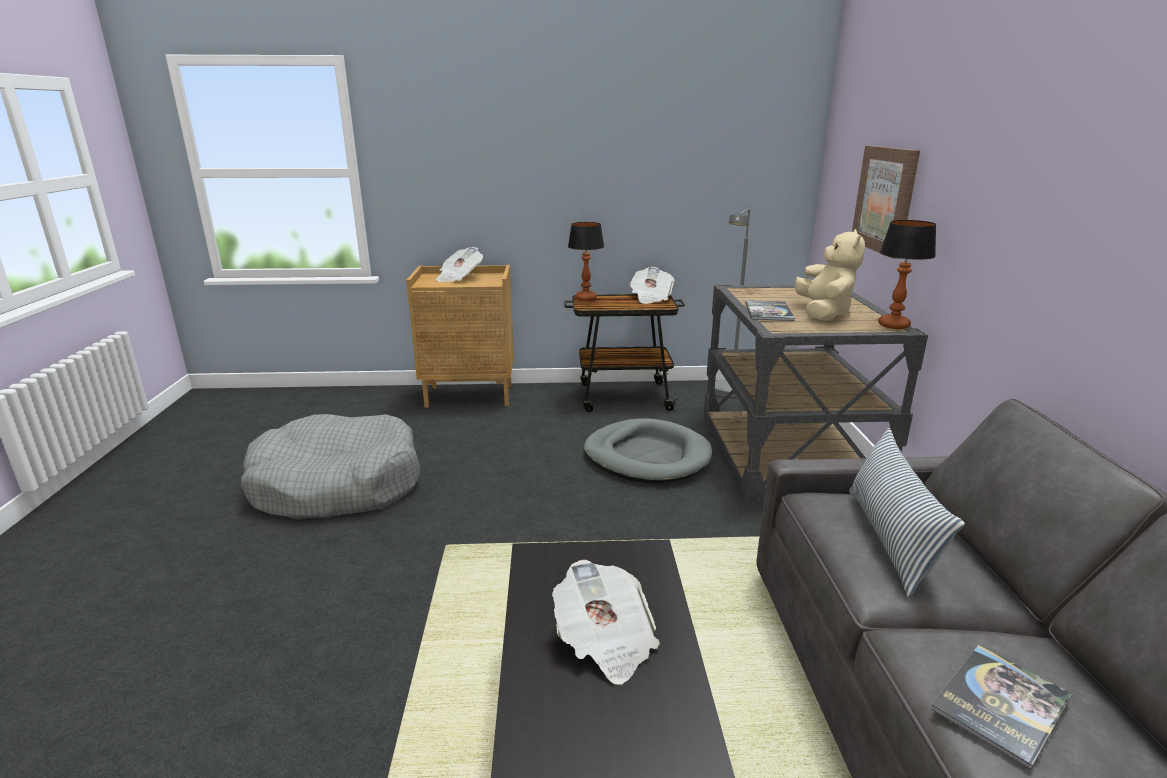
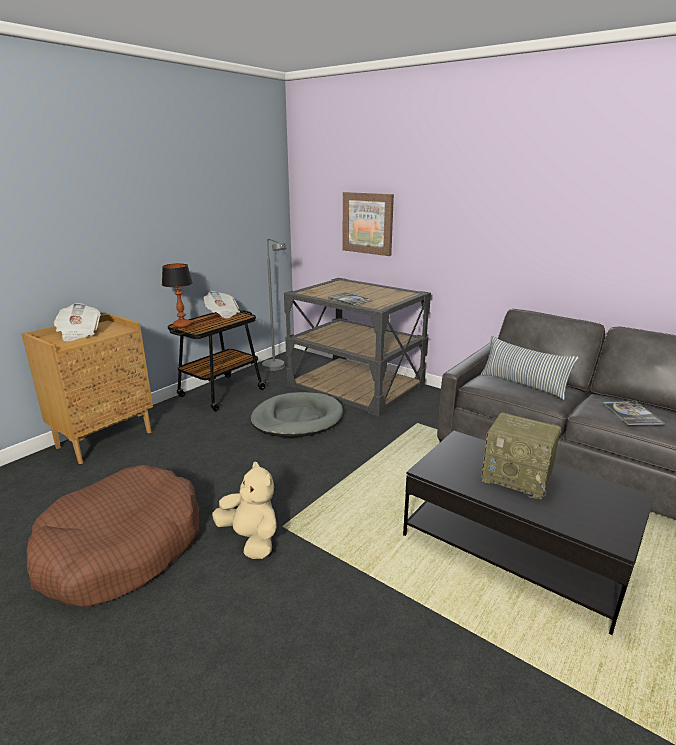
camera: 50 degrees left, 0 degrees up
(337, 485) = (122, 549): grey dog bed -> brown dog bed
(605, 642) = (518, 478): newspaper -> radio
(823, 313) = (371, 294): beige plush toy -> beige plush toy (251, 539)
(894, 325) = (411, 292): table lamp -> none

